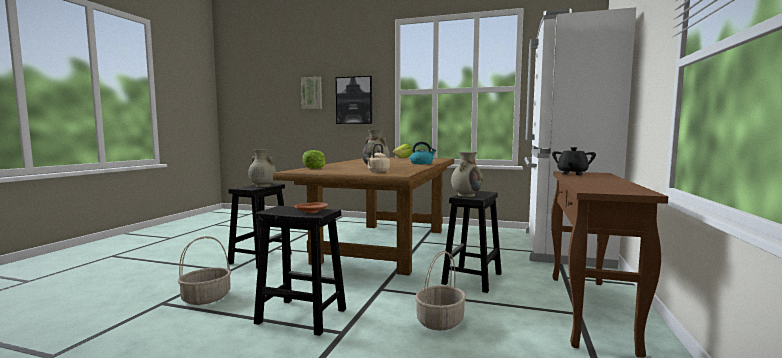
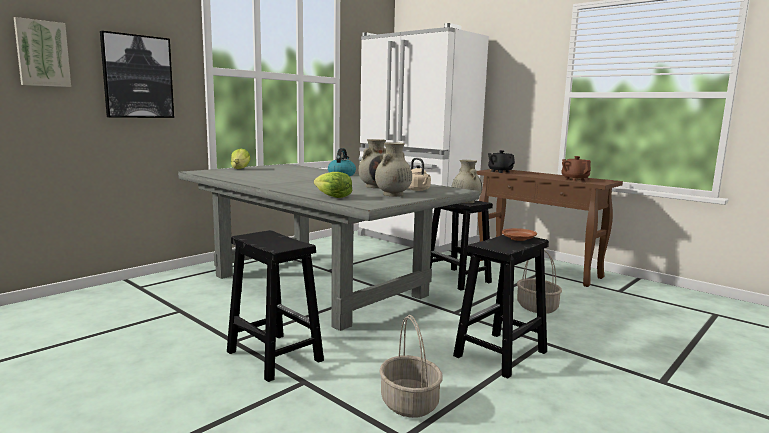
camera: 65 degrees left, 5 degrees up
(262, 186) = (275, 239): beige vase -> beige vase (392, 194)
(384, 245) = (318, 286): brown dining table -> grey dining table
(596, 186) = (574, 179): none -> brown teapot

